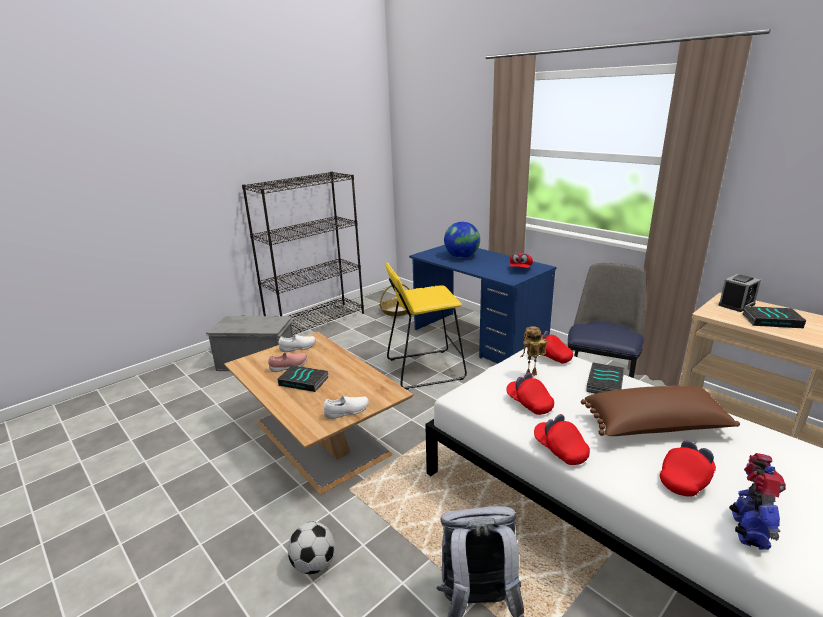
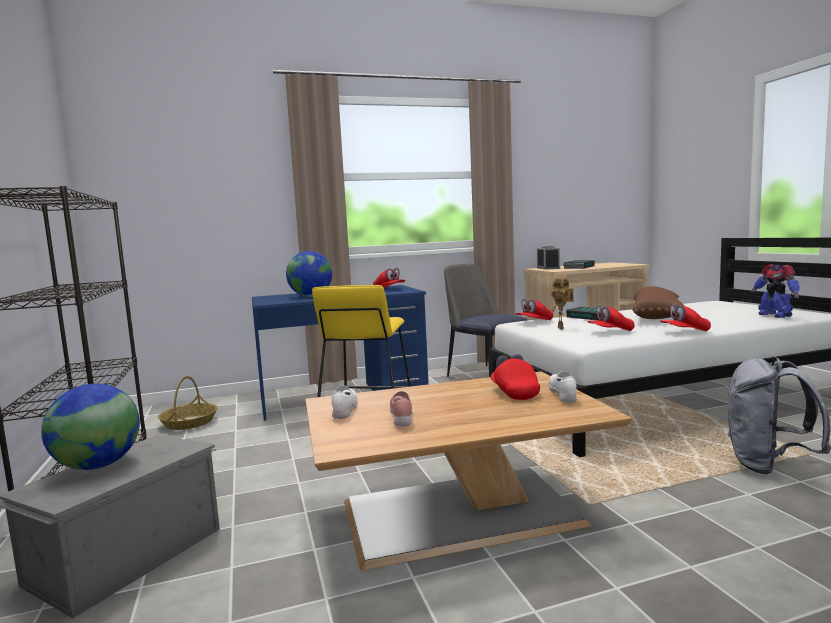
camera: 65 degrees left, 15 degrees down
(251, 320) = (98, 465): none -> globe
(304, 381) = (459, 411): book -> none
(313, 564) = (727, 543): football -> none
(685, 479) = (723, 317): red cap -> red cap (514, 392)
(748, 531) = (775, 315): toy robot -> toy robot turned 150 degrees counterclockwise

